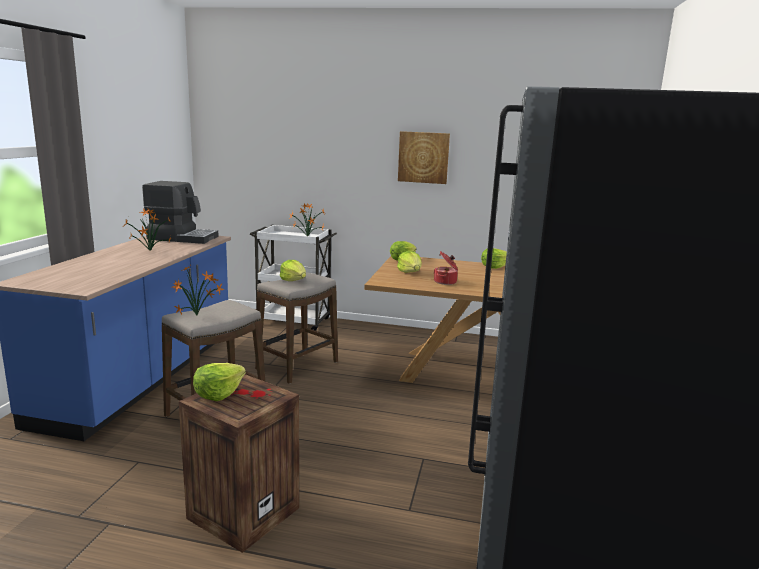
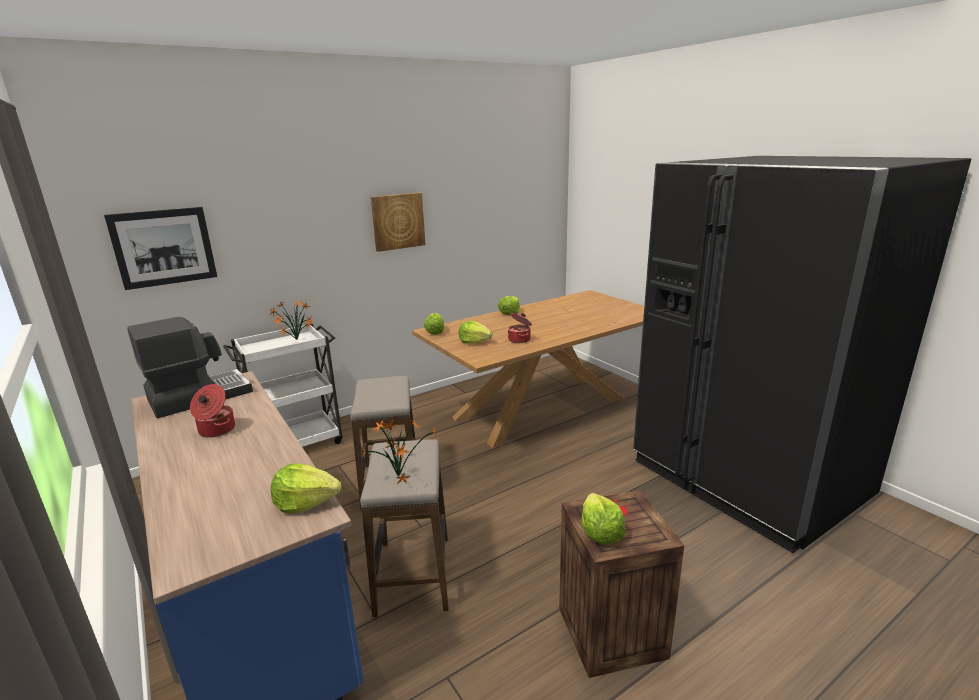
camera: 45 degrees left, 5 degrees up
(148, 251) = (216, 430): potted plant -> cooking pot
(245, 147) = (164, 247): none -> picture
(293, 280) = (375, 393): lettuce -> lettuce (306, 502)

